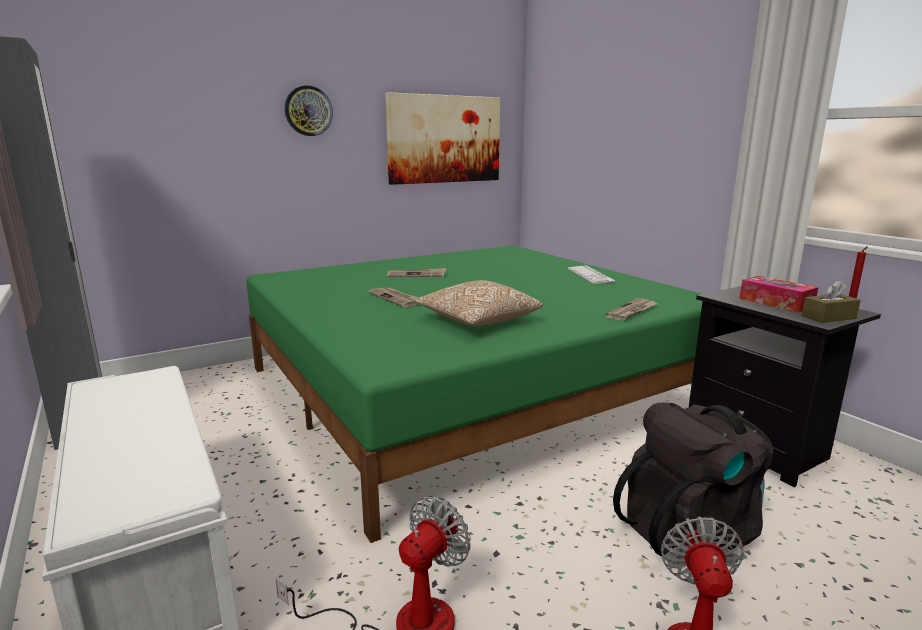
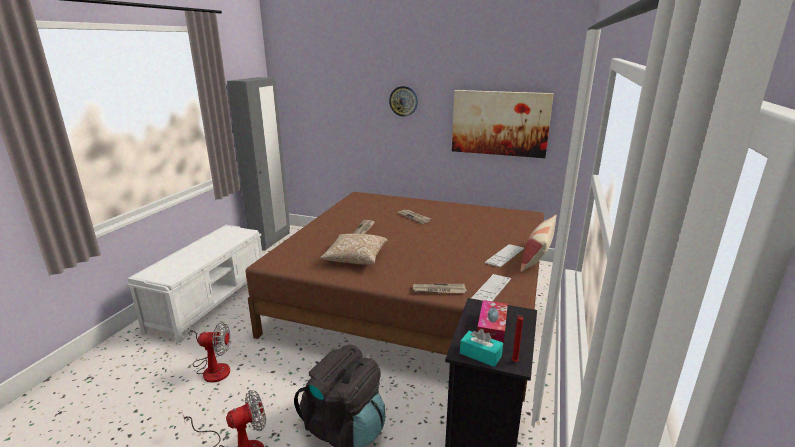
camera: 50 degrees right, 5 degrees up
(469, 388) = (414, 298): green bed -> brown bed
(610, 269) = (537, 256): none -> pillow
(658, 296) = (490, 290): none -> keyboard
(828, 317) = (480, 354): brown tissue box -> turquoise tissue box

